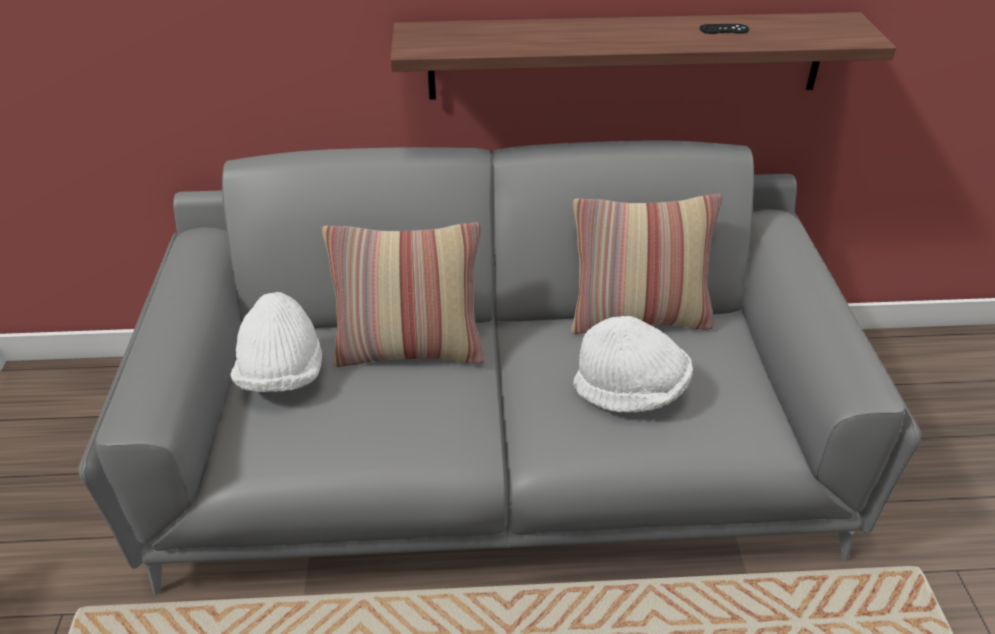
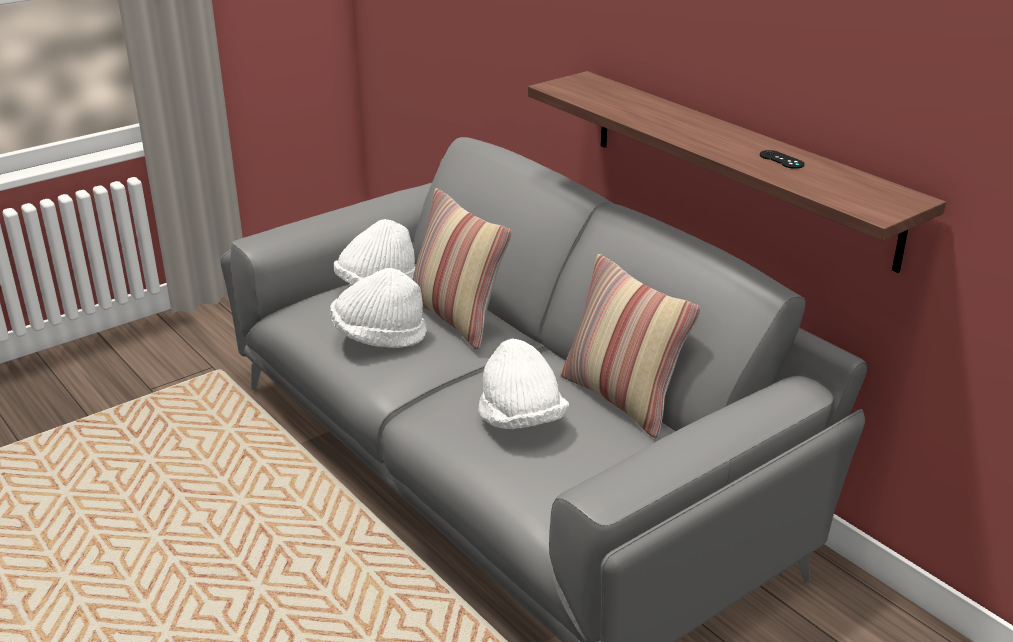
camera: 55 degrees right, 10 degrees down
(387, 419) = (379, 336): none -> white hat

